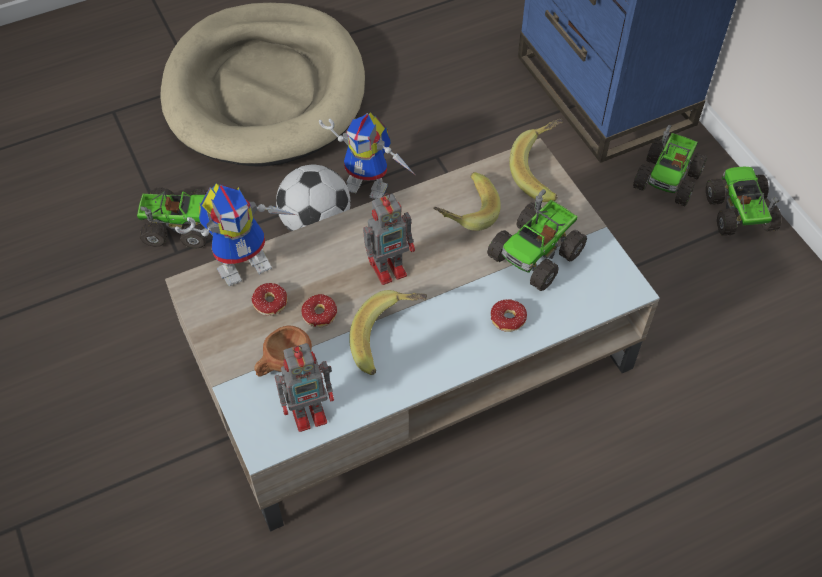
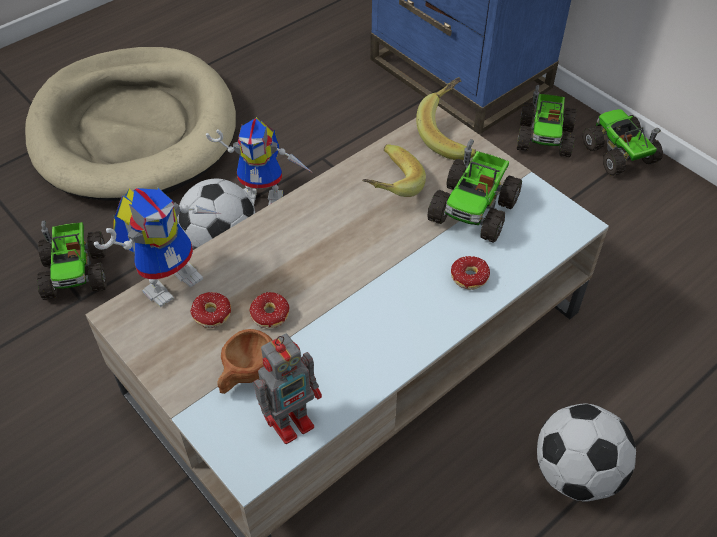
camera: 15 degrees left, 5 degrees down
(178, 225) = (76, 272): toy truck -> toy truck turned 90 degrees clockwise
(389, 340) = (354, 324): banana -> none
(390, 267) = (330, 252): toy robot -> none
(573, 518) = (576, 473): none -> football

